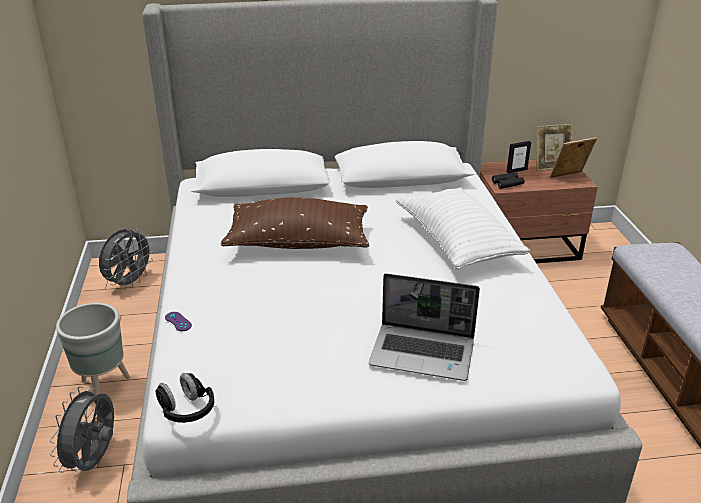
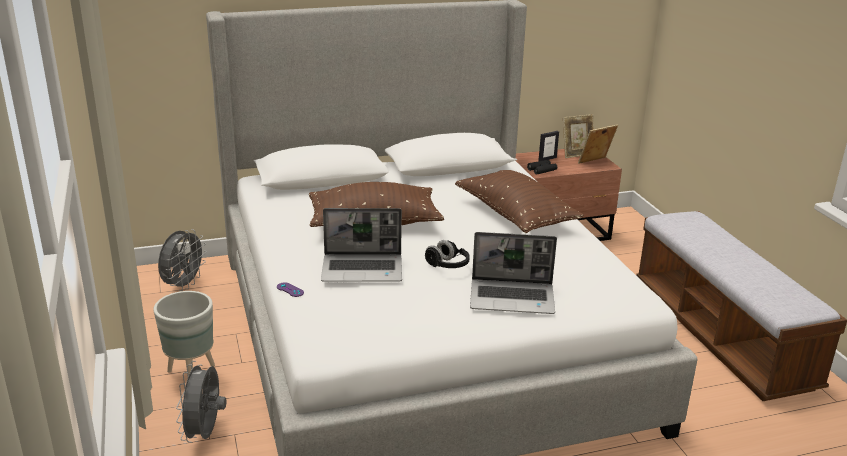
camera: 10 degrees left, 5 degrees down
(187, 410) = (327, 352): black headphones -> black headphones (447, 265)
(265, 302) = (363, 269): none -> laptop
(457, 242) = (515, 216): white pillow -> brown pillow

